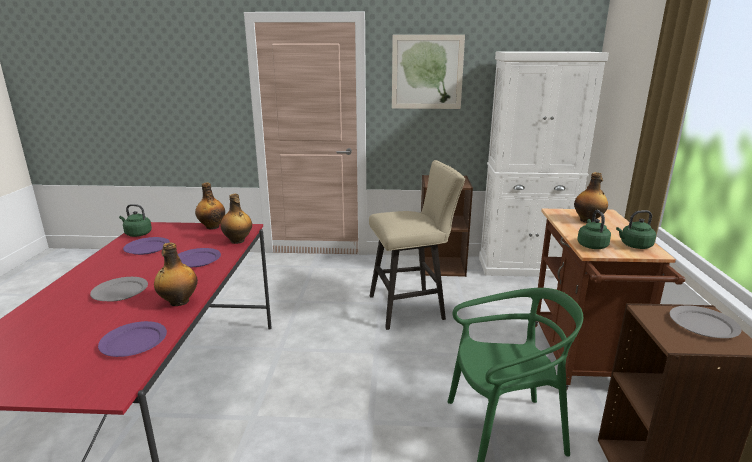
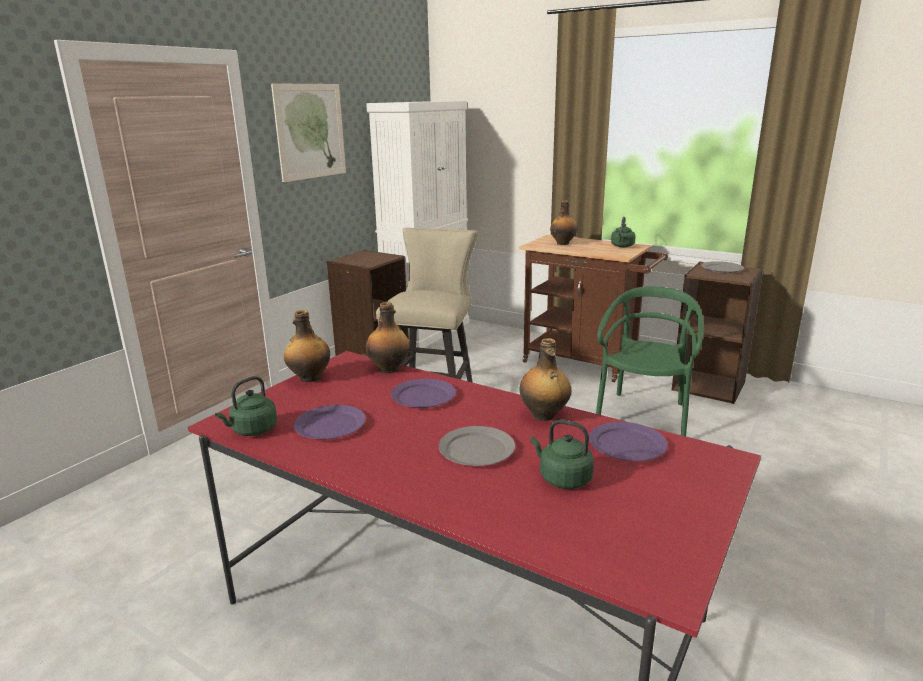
camera: 60 degrees left, 0 degrees up
(591, 245) = (611, 253): green kettle -> green kettle (562, 478)

